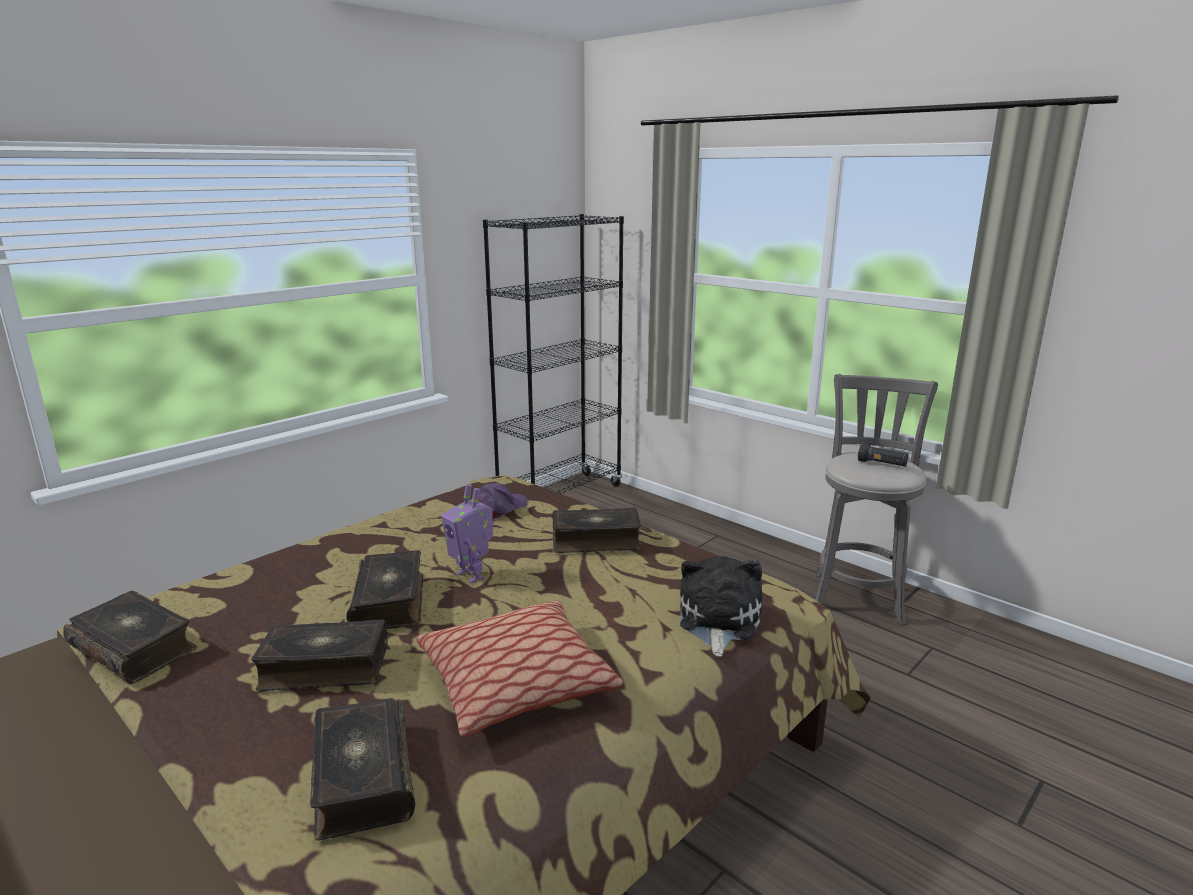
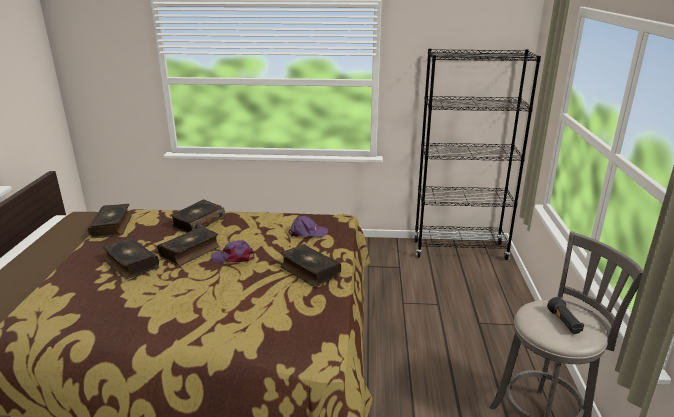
camera: 50 degrees right, 5 degrees up
(361, 779) = (68, 307): book -> book (198, 222)
(471, 575) = (233, 257): toy robot -> purple cap
(517, 683) = (157, 310): pillow -> none
(717, 621) = (268, 342): plush toy -> none

